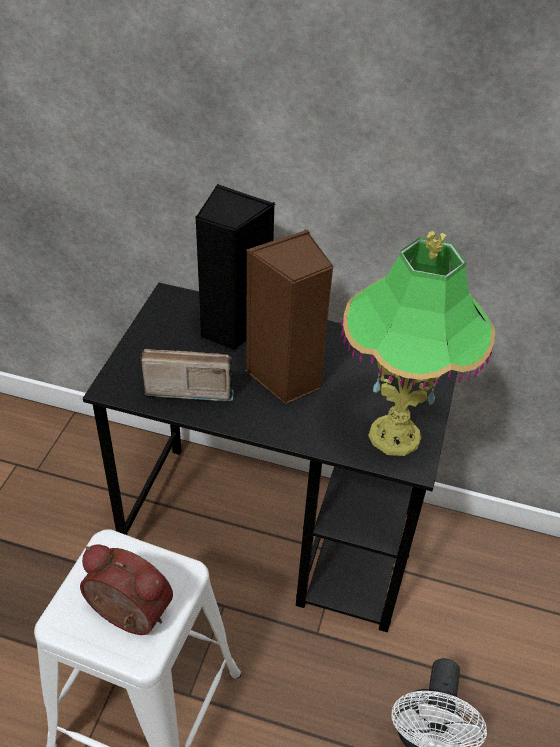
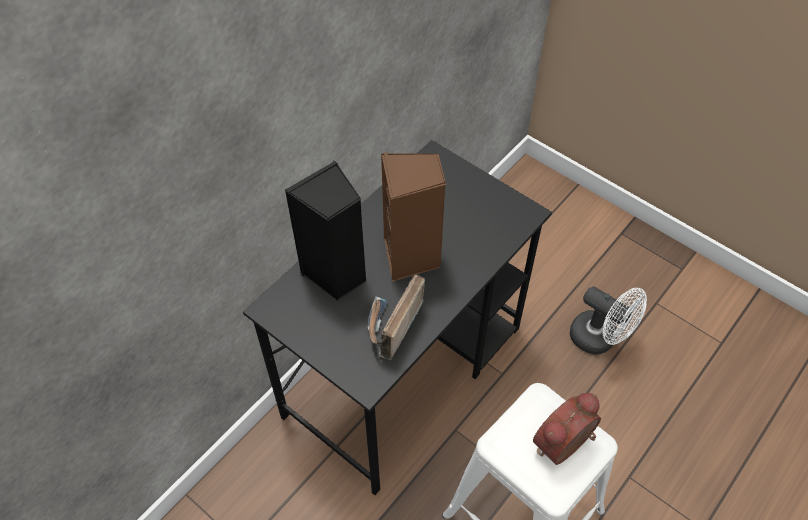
camera: 65 degrees left, 10 degrees up
(395, 435) = (499, 213): table lamp -> none

